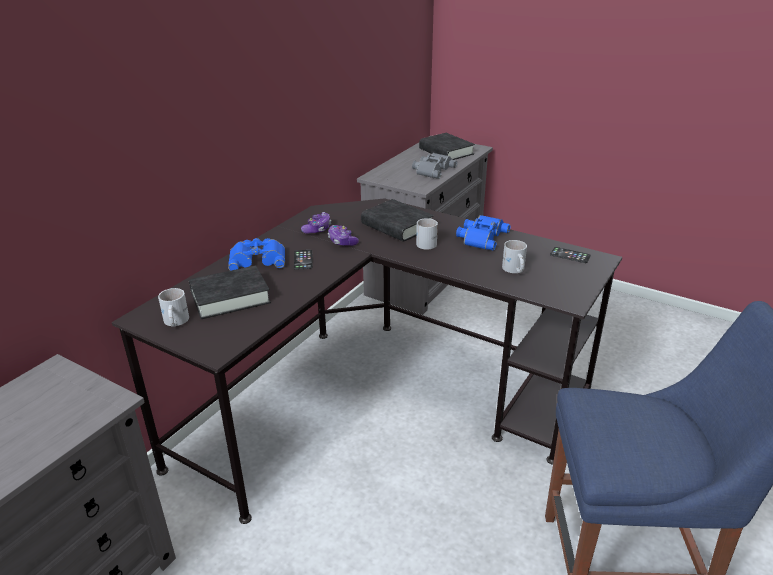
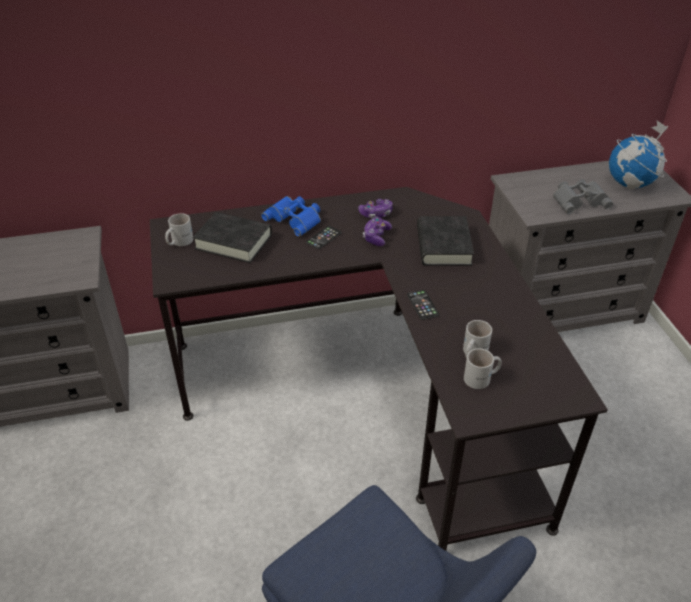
camera: 45 degrees right, 10 degrees up
(429, 242) = (443, 279): white mug -> white mug (482, 378)
(446, 151) = (631, 184): black book -> globe
(481, 237) = (499, 301): blue binoculars -> none
(570, 255) = (552, 373): phone -> phone (422, 305)

